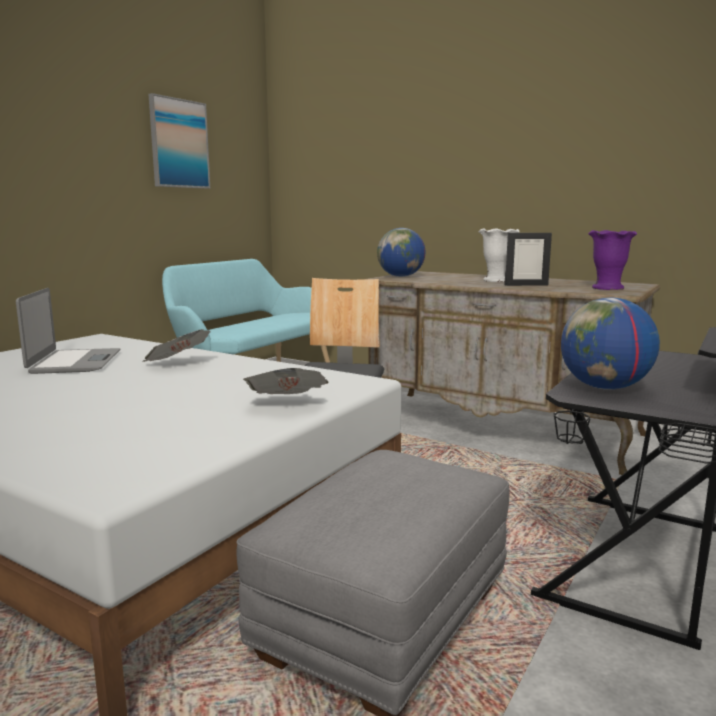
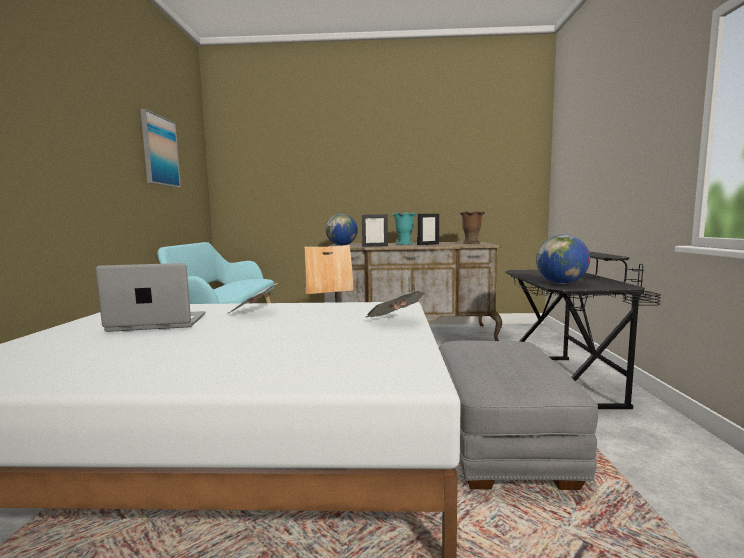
camera: 30 degrees left, 5 degrees down
(74, 362) = (158, 323): laptop -> laptop turned 60 degrees counterclockwise
(434, 282) = (374, 246): none -> picture frame
(497, 280) = (404, 244): white vase -> turquoise vase
(608, 288) = (471, 243): purple vase -> brown vase

